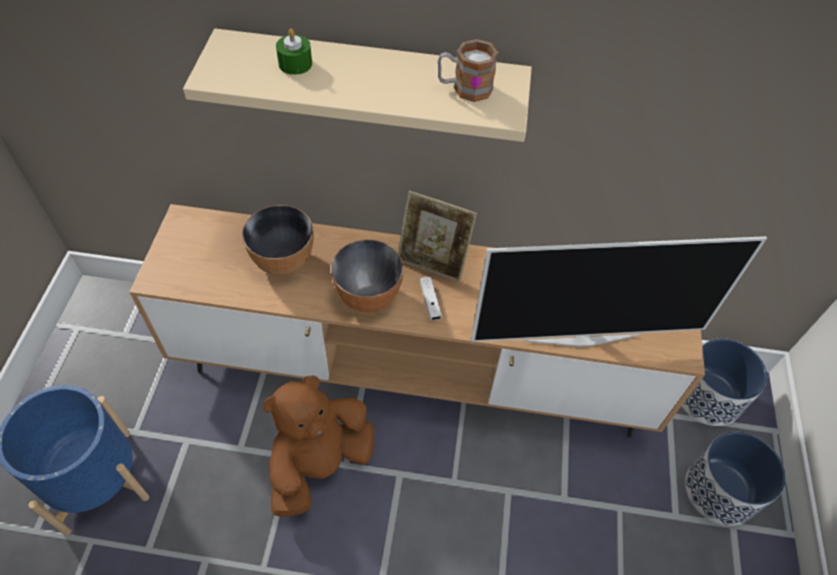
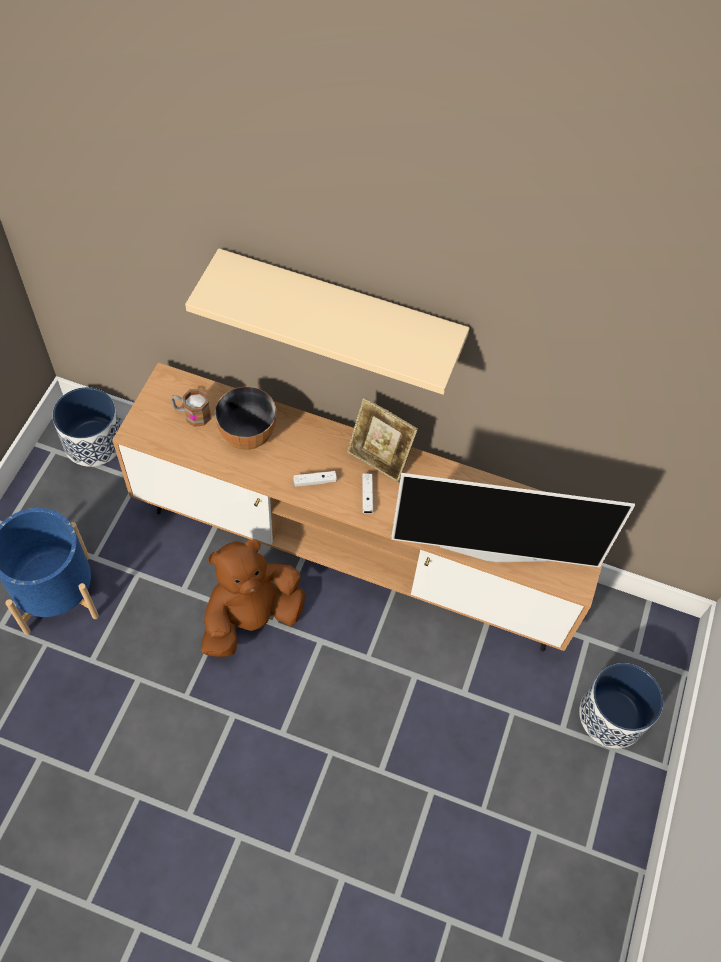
camera: 10 degrees right, 5 degrees up
(295, 63) = (277, 294): green candle -> none
(368, 296) = (314, 481): bowl -> white game controller
(464, 88) = (407, 340): mug -> mug (192, 414)
(708, 397) = (631, 629): planter -> planter (94, 442)

